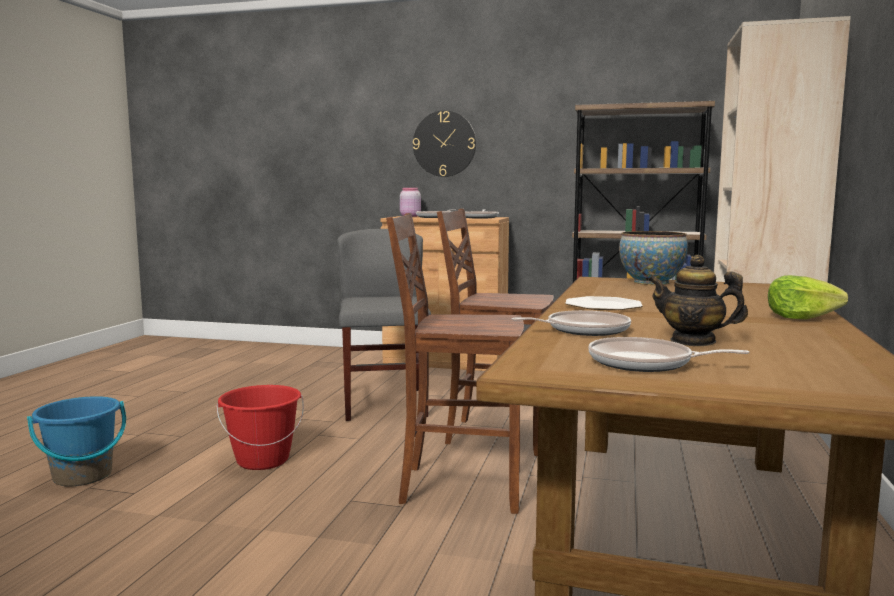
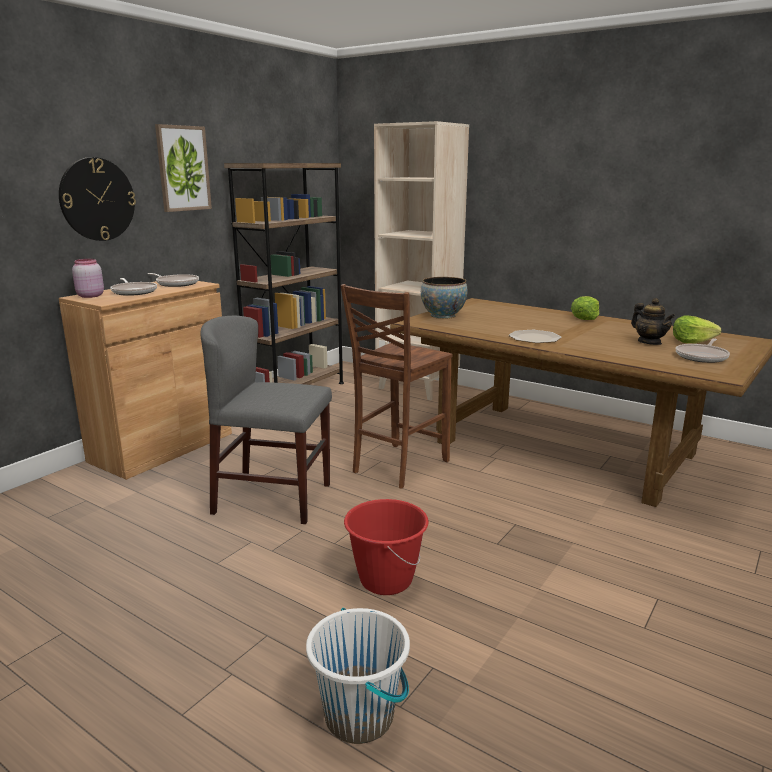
camera: 70 degrees left, 10 degrees up
(82, 476) = (360, 716): blue bucket -> white bucket
(458, 487) = (490, 498): brown chair -> none
(533, 118) = (183, 168): none -> picture
(583, 330) = (616, 353): frying pan -> none
(693, 341) = (649, 342): teapot -> teapot turned 75 degrees counterclockwise
(761, 360) = (692, 341): none -> lettuce

